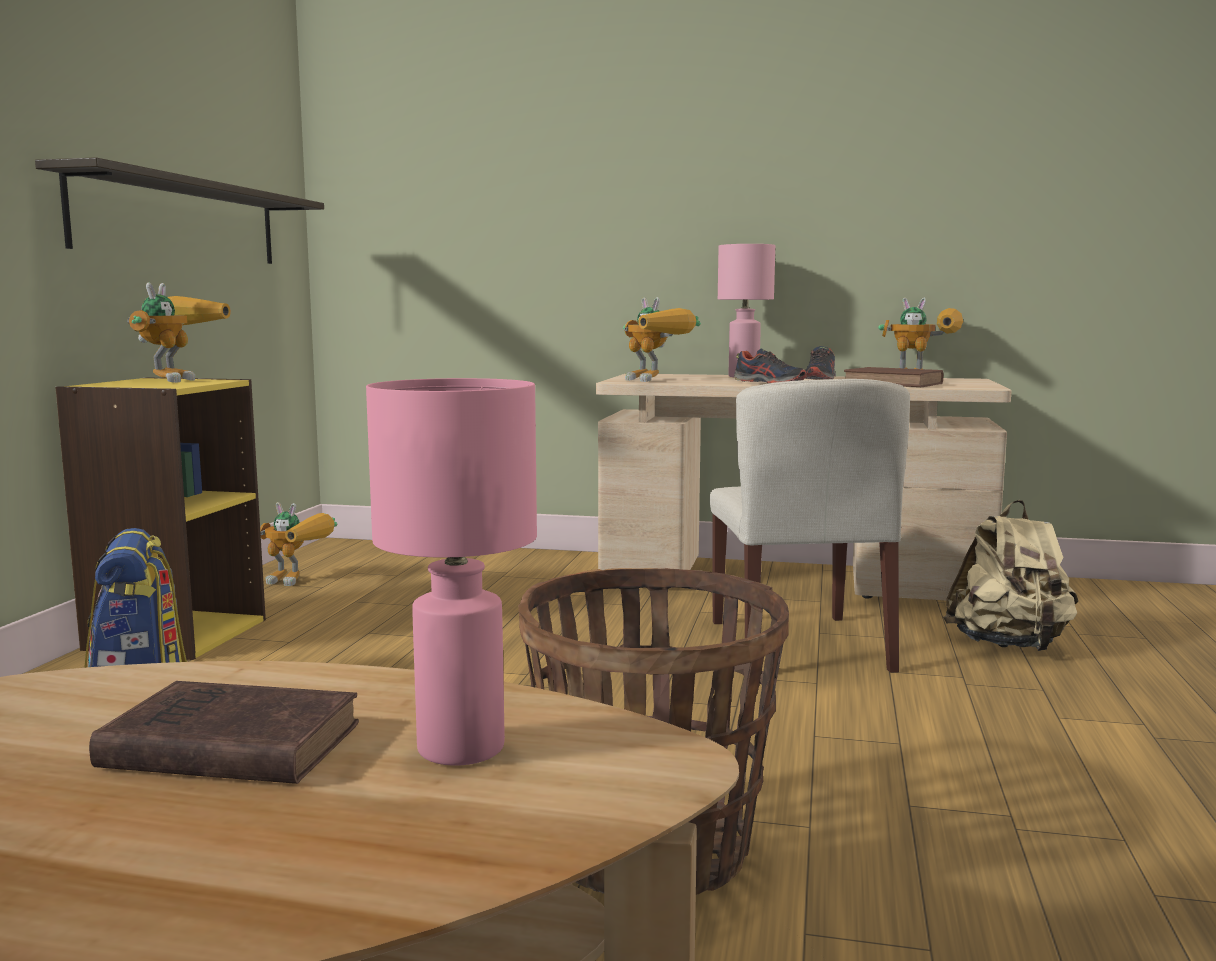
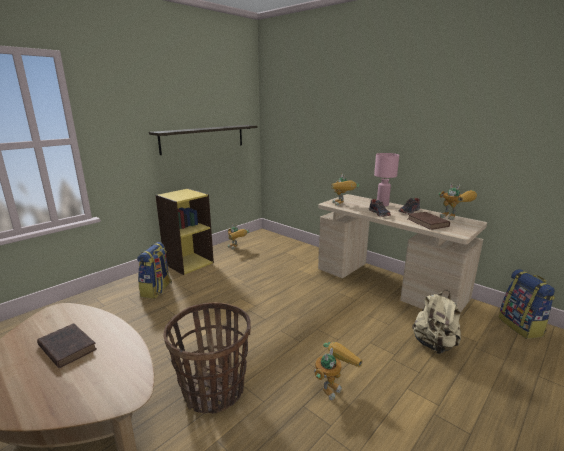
camera: 30 degrees right, 10 degrees up
(176, 379) = (190, 192): toy robot -> toy robot (333, 385)
(460, 747) = (101, 368): pink table lamp -> none
(799, 646) = (352, 319): beige chair -> none
(1104, 592) = (521, 327): none -> backpack

